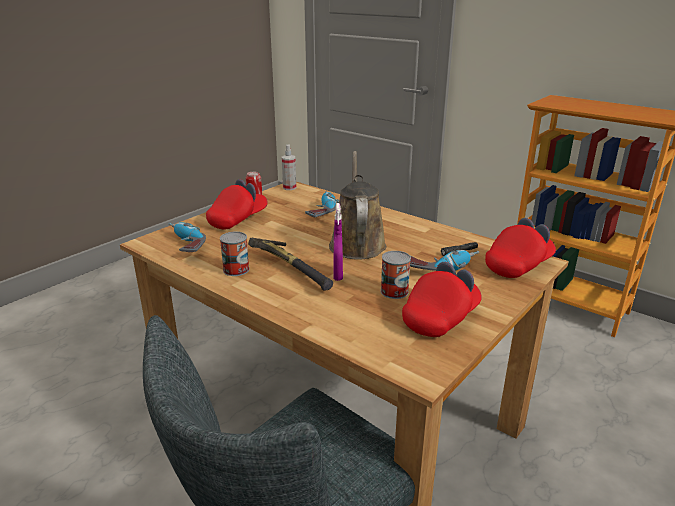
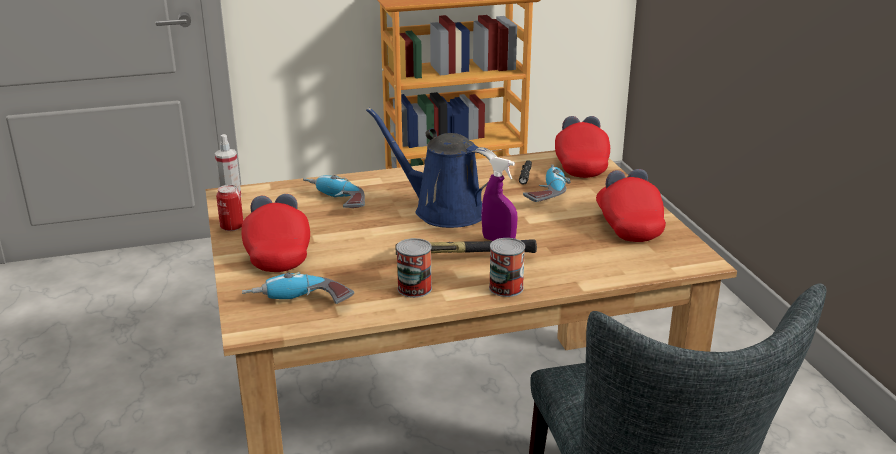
camera: 55 degrees left, 0 degrees up
(357, 243) = (443, 210): brown watering can -> blue watering can
(394, 291) = (562, 227): can -> can (506, 288)

